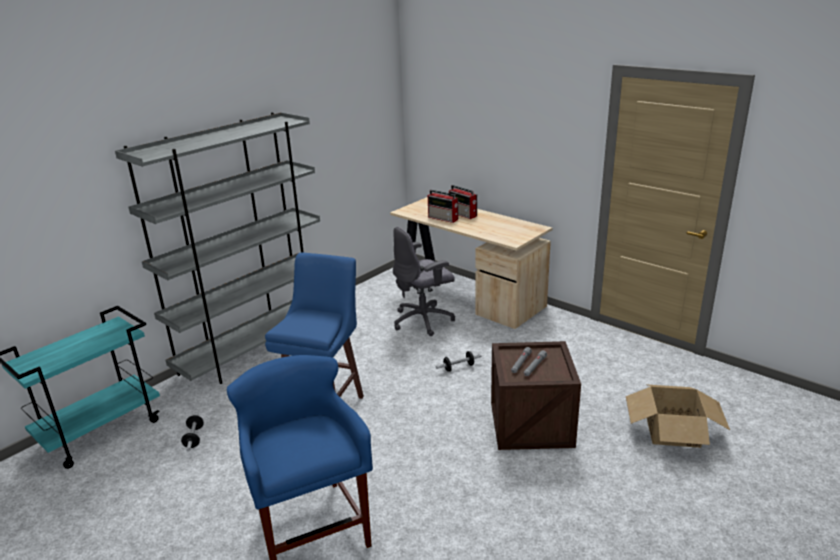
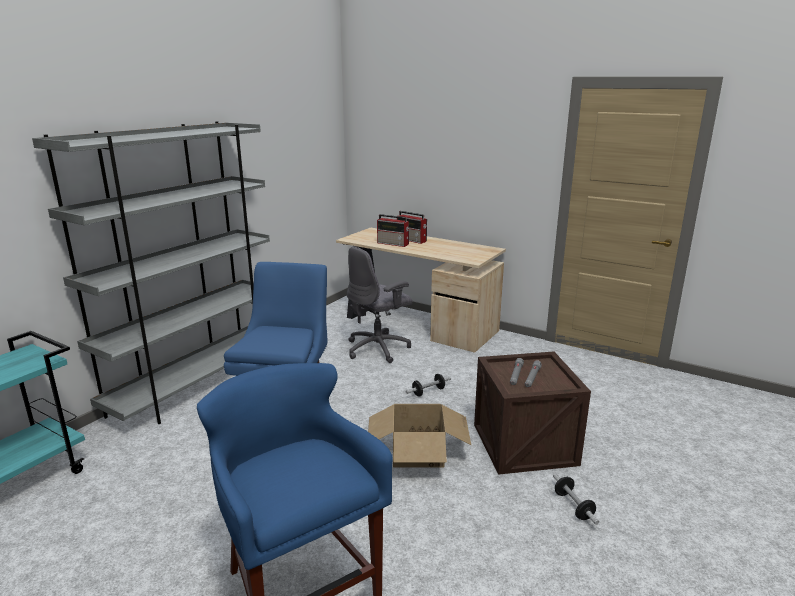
camera: 10 degrees left, 5 degrees down
(194, 438) = (131, 488): dumbbell -> dumbbell (573, 506)
(672, 430) = (671, 441): cardboard box -> cardboard box (417, 451)

